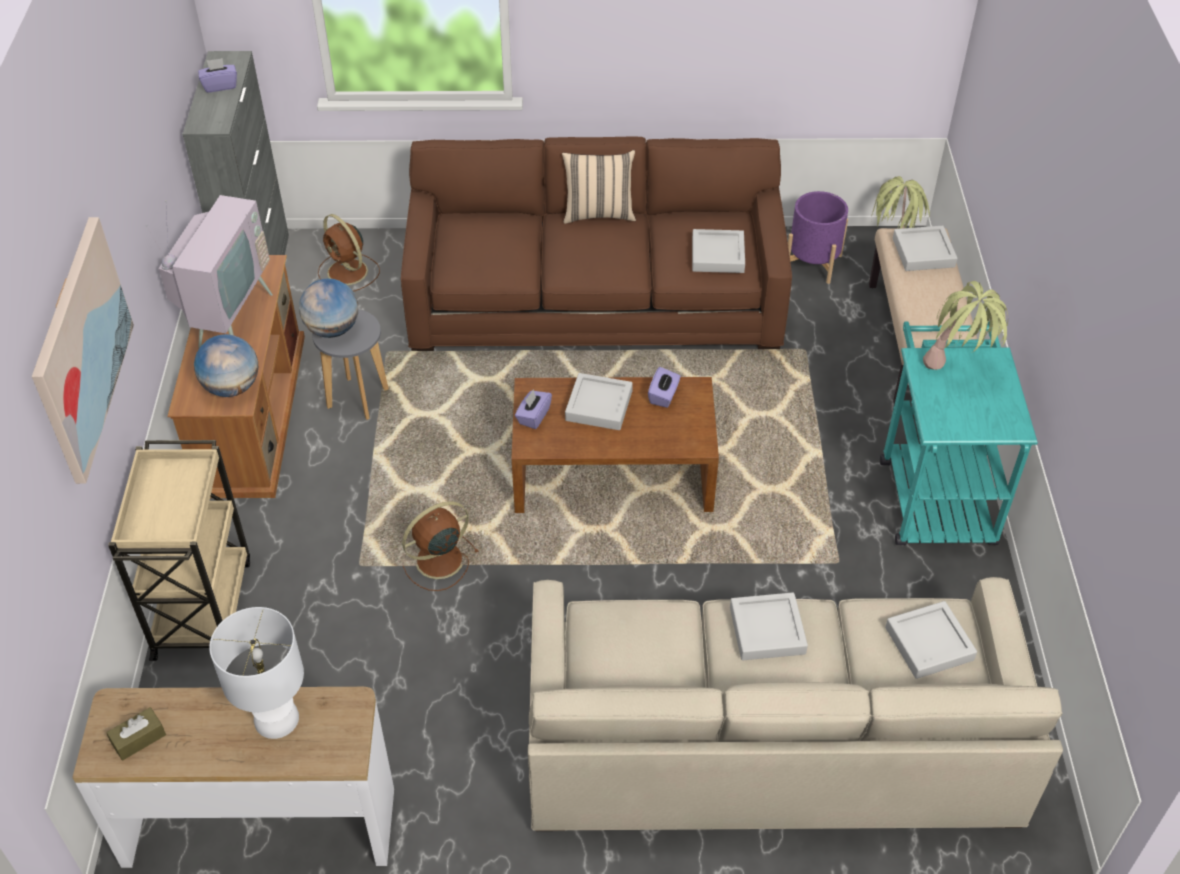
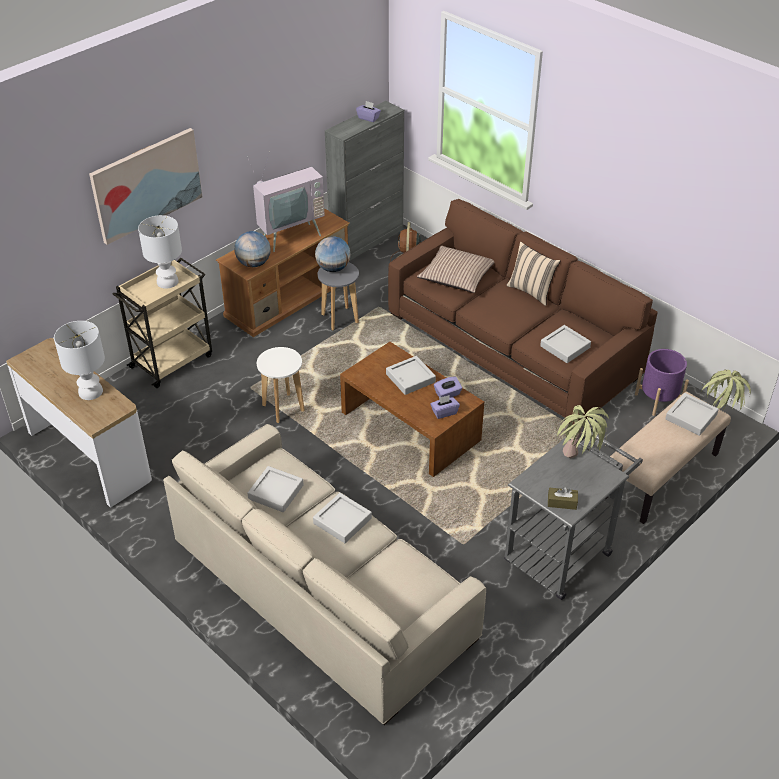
camera: 45 degrees right, 5 degrees down
(138, 739) = (41, 364): brown tissue box -> brown tissue box (562, 502)
(171, 488) = (167, 282): none -> white table lamp
(437, 560) = (283, 408): brown fan -> white stool
(493, 246) = (456, 276): none -> pillow
(533, 416) = (374, 363): purple tissue box -> purple tissue box (444, 412)
(929, 644) = (408, 585): grey tray -> grey tray (276, 492)
(934, 491) = (563, 551): turquoise cart -> grey cart

